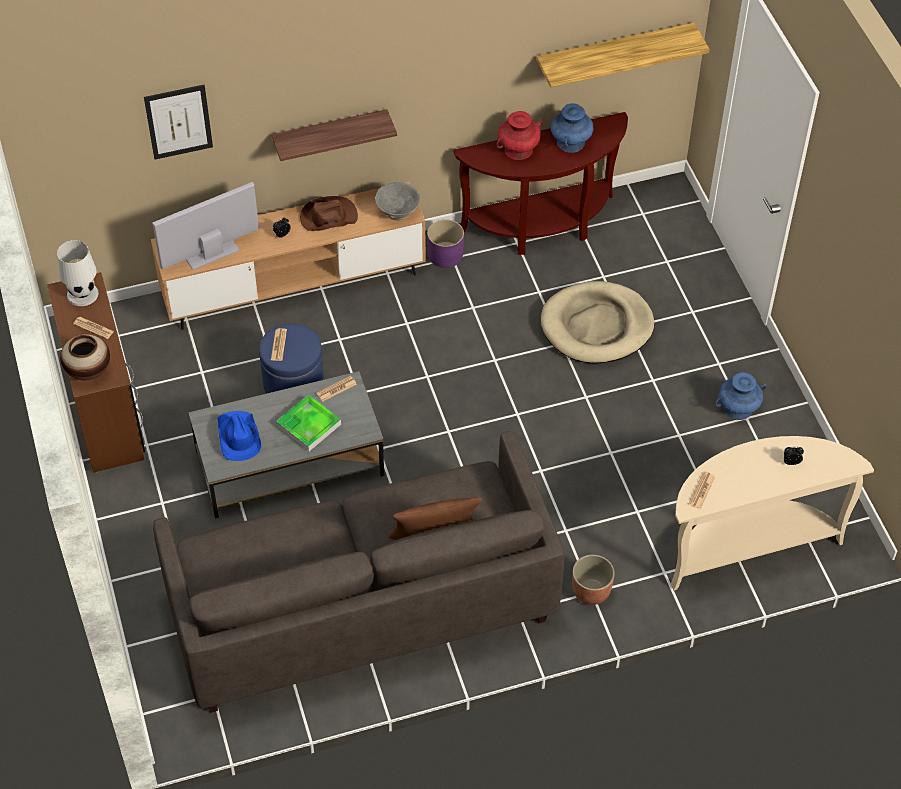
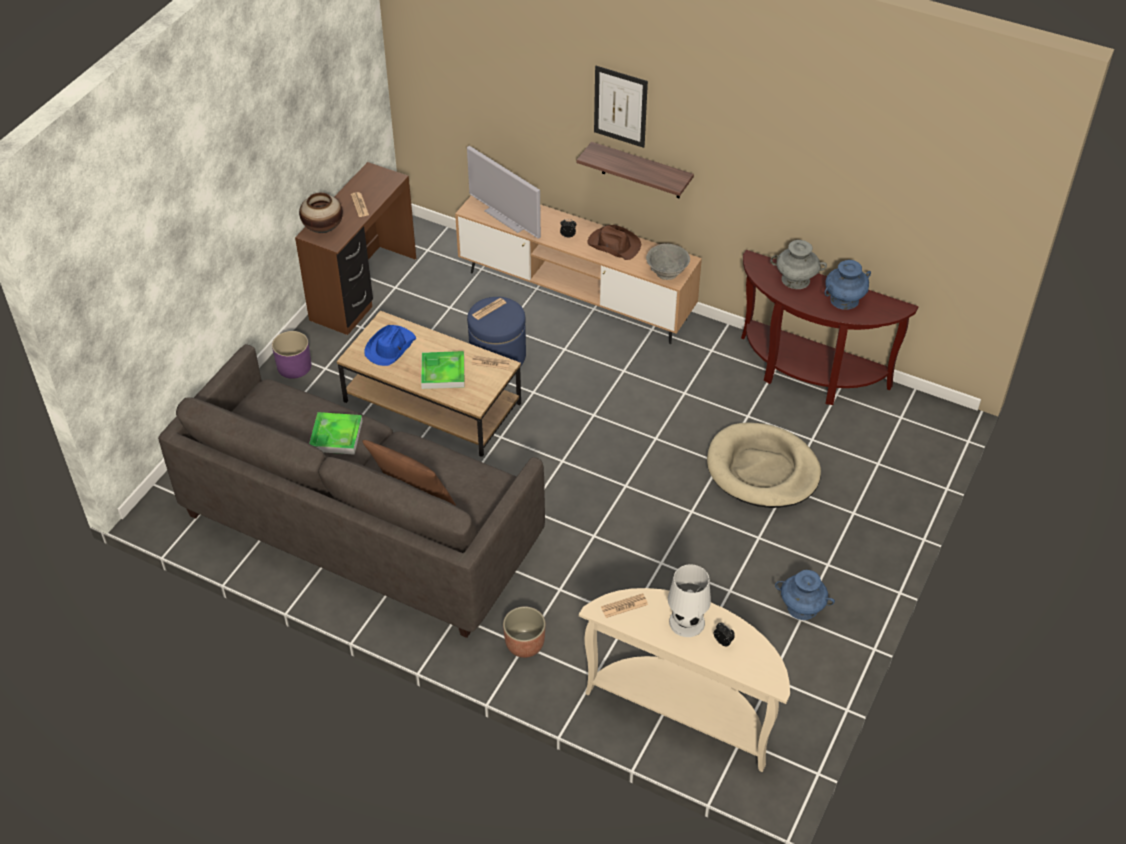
camera: 45 degrees right, 5 degrees down
(83, 294) = (380, 181): white table lamp -> white table lamp (687, 622)
(178, 121) = (517, 85): picture -> picture (620, 106)
(212, 254) = (507, 218): television -> television turned 150 degrees counterclockwise
(289, 463) = (432, 403): grey coffee table -> brown coffee table
(309, 539) = (336, 436): none -> tray
(445, 254) = (709, 345): purple planter -> purple planter (294, 366)
(518, 150) = (796, 280): red vase -> grey vase
(614, 52) = (918, 236): shelf -> none

